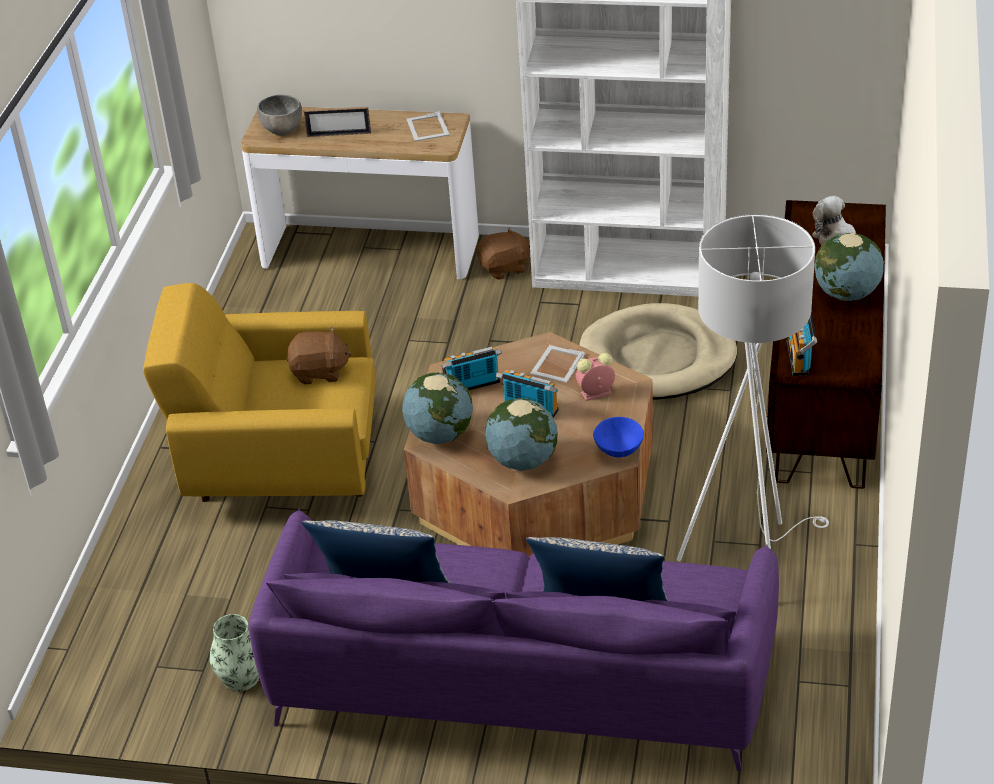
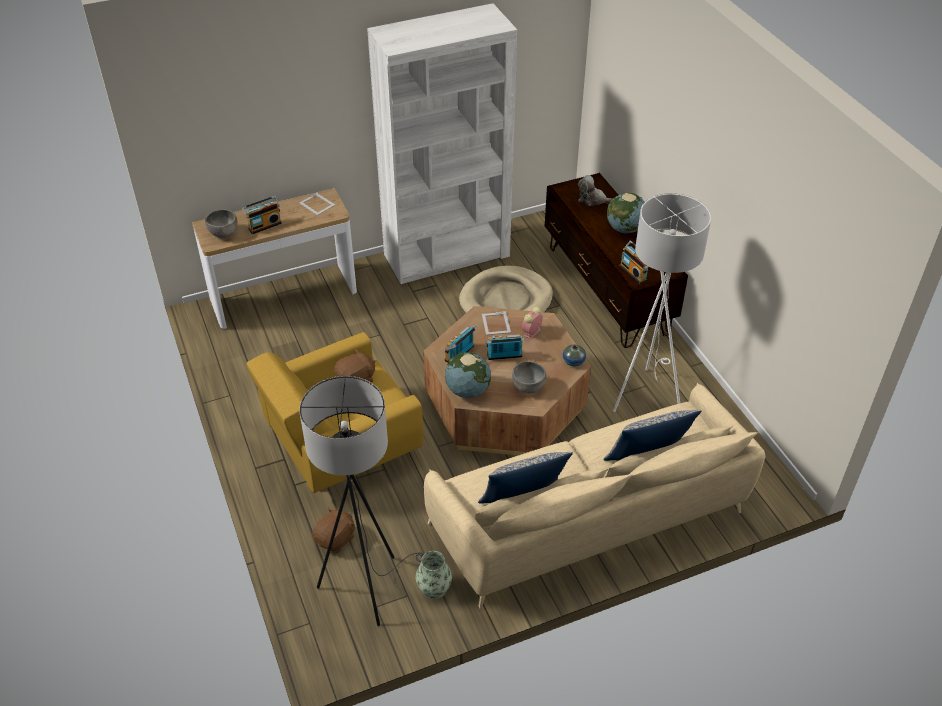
camera: 35 degrees left, 5 degrees up
(168, 636) = (367, 584): none -> grey floor lamp
(339, 134) = (264, 225): picture frame -> radio
(505, 268) = (375, 278): brown plush toy -> brown plush toy (336, 539)
(518, 683) = (591, 518): purple sofa -> beige sofa
(522, 461) = (528, 387): globe -> grey bowl
(618, 451) = (573, 361): blue bowl -> vase

